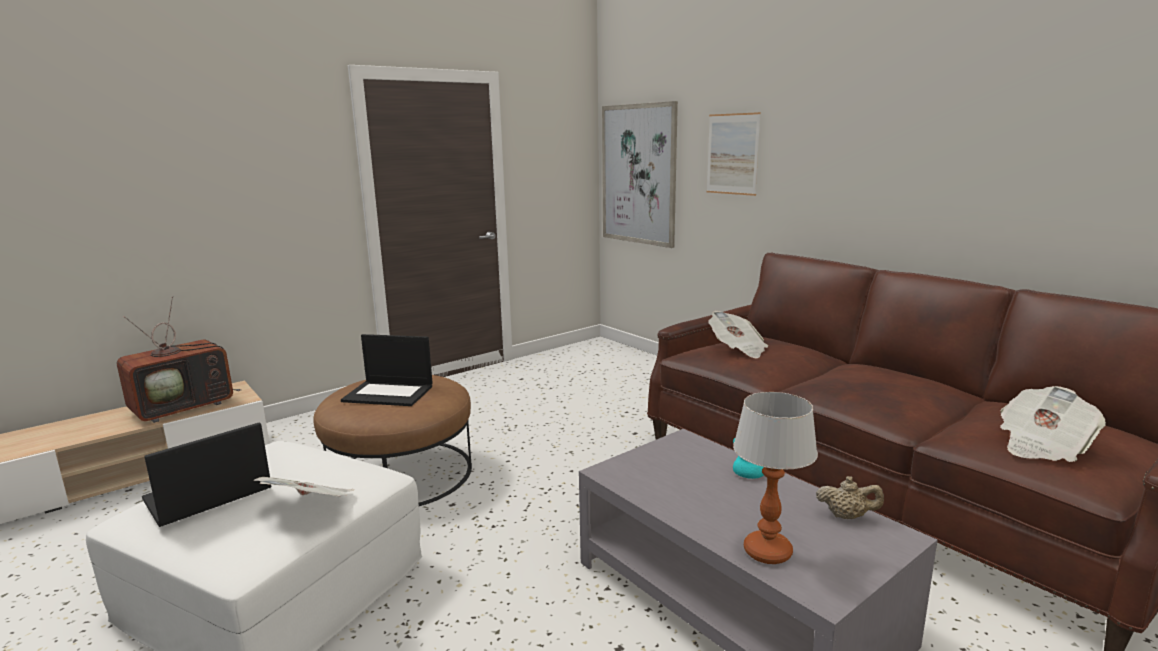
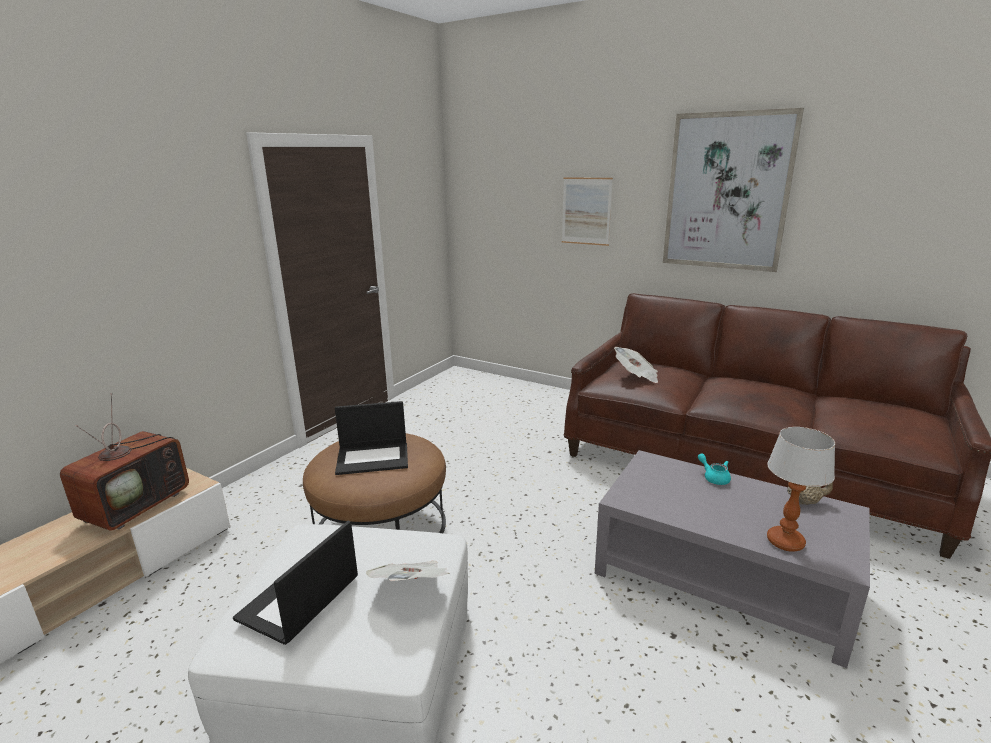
camera: 20 degrees left, 5 degrees up
(638, 174) = (491, 226): picture -> picture (727, 192)
(1042, 446) = (890, 428): newspaper -> none

